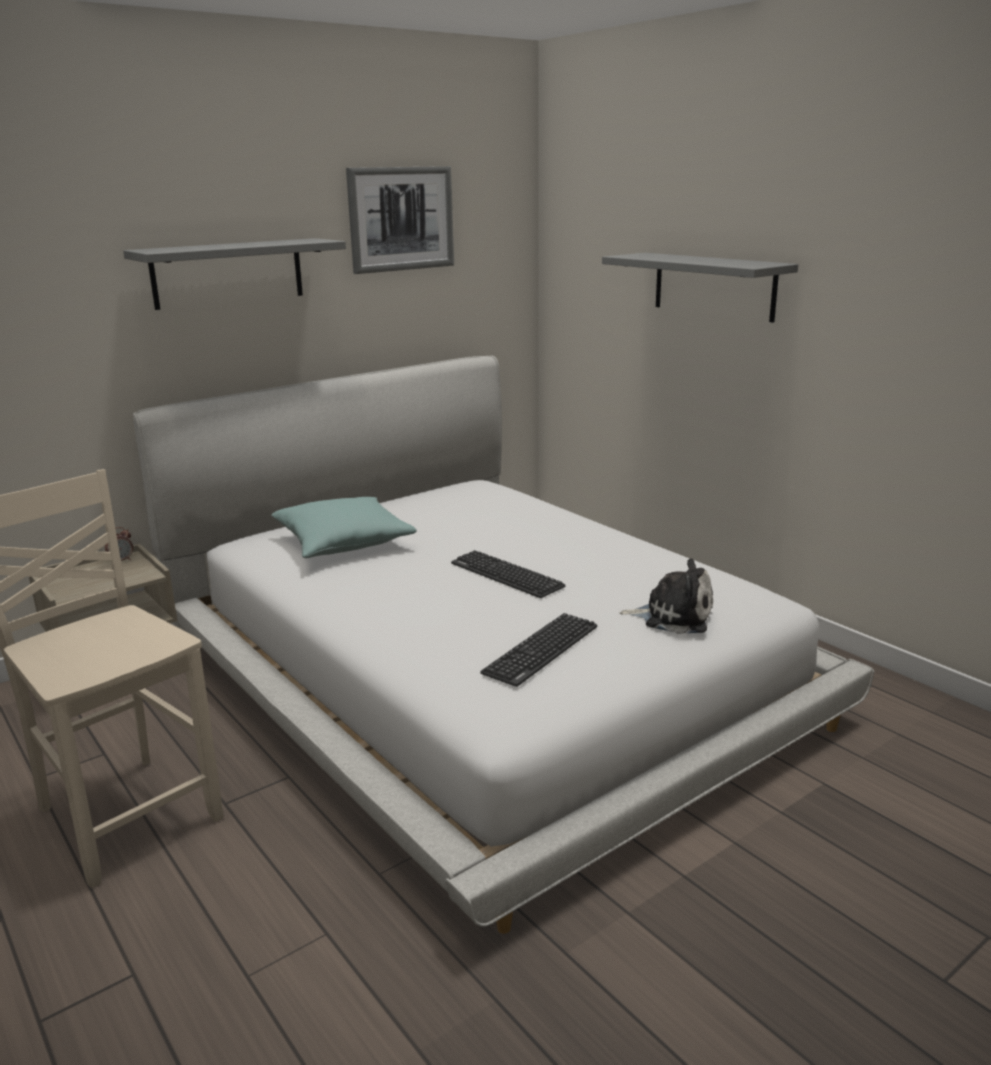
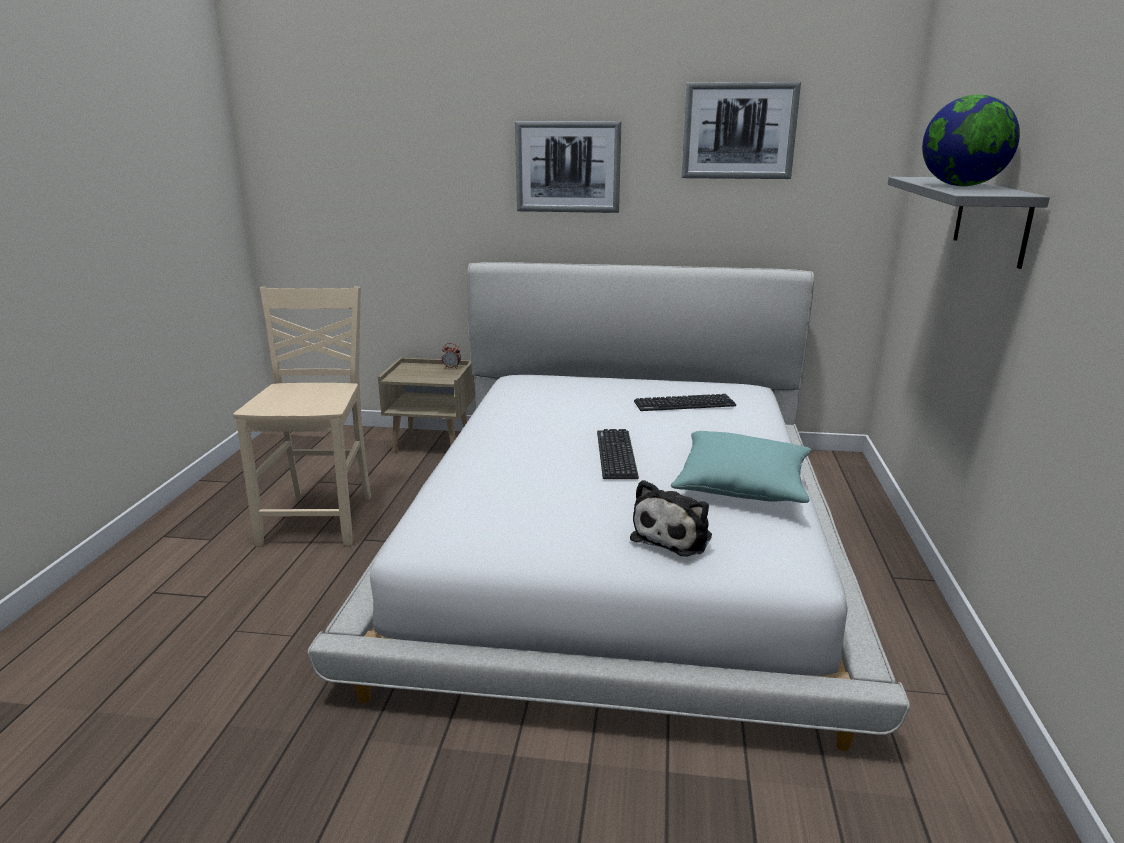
camera: 45 degrees right, 0 degrees up
(228, 273) = (568, 167): grey shelf -> picture
(343, 543) = (563, 396): turquoise pillow -> turquoise pillow (742, 486)
(541, 650) = (528, 511): keyboard -> keyboard (684, 404)
(673, 616) = (674, 536): plush toy -> plush toy turned 60 degrees clockwise
(705, 260) = (961, 186): none -> globe

